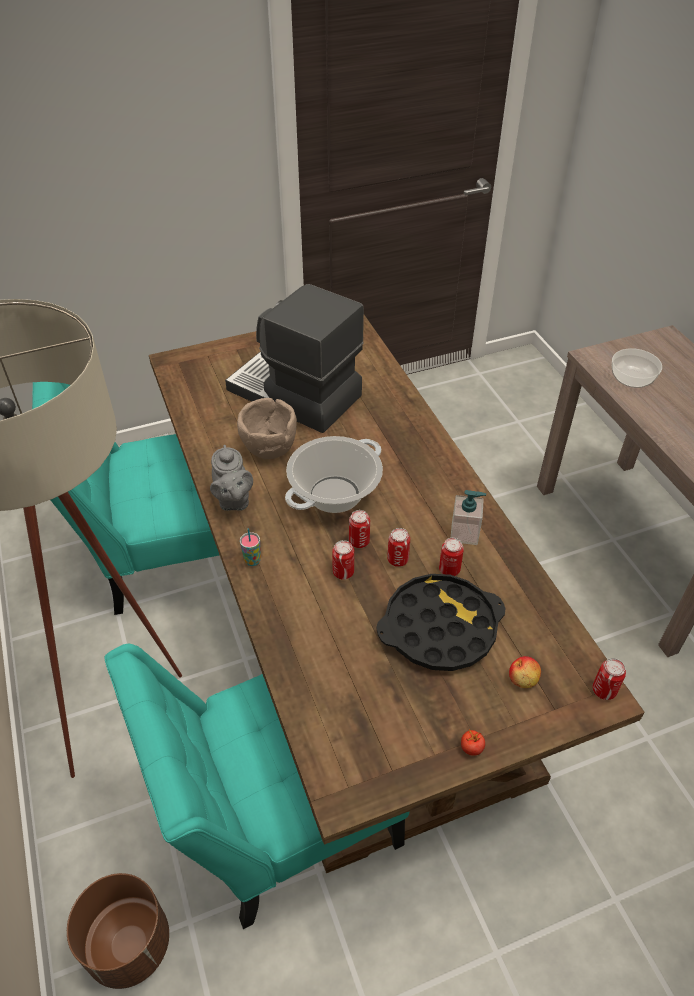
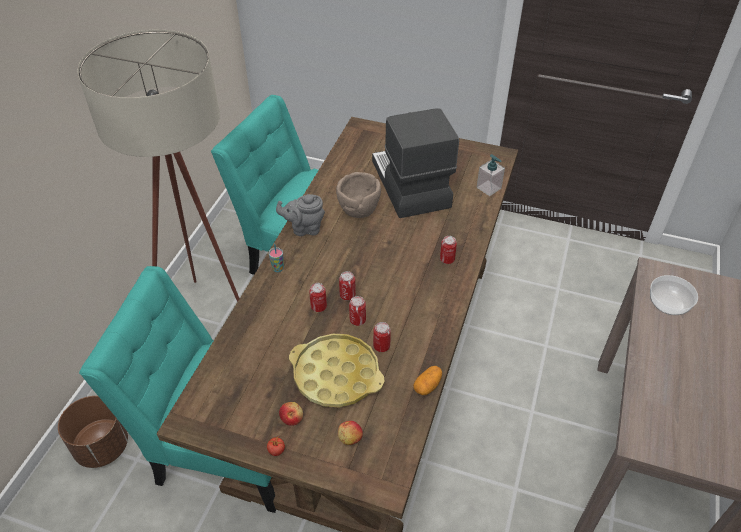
camera: 40 degrees right, 0 degrees up
(233, 501) = (304, 228): grey teapot -> grey teapot turned 60 degrees clockwise
(334, 494) = (364, 259): cooking pot -> none
(439, 628) = (336, 375): black tray -> yellow tray
(448, 703) = (292, 418): none -> apple
(464, 533) = (416, 331): soap dispenser -> soap dispenser (489, 188)
(531, 577) = (427, 385): none -> potato
(604, 690) = (391, 481): can -> can (447, 259)

